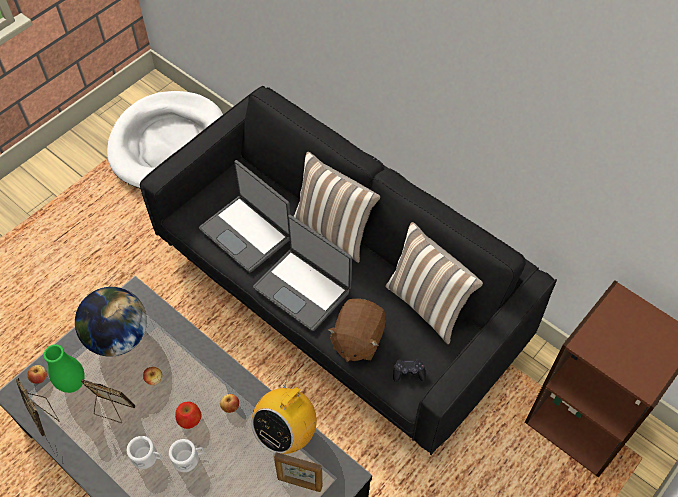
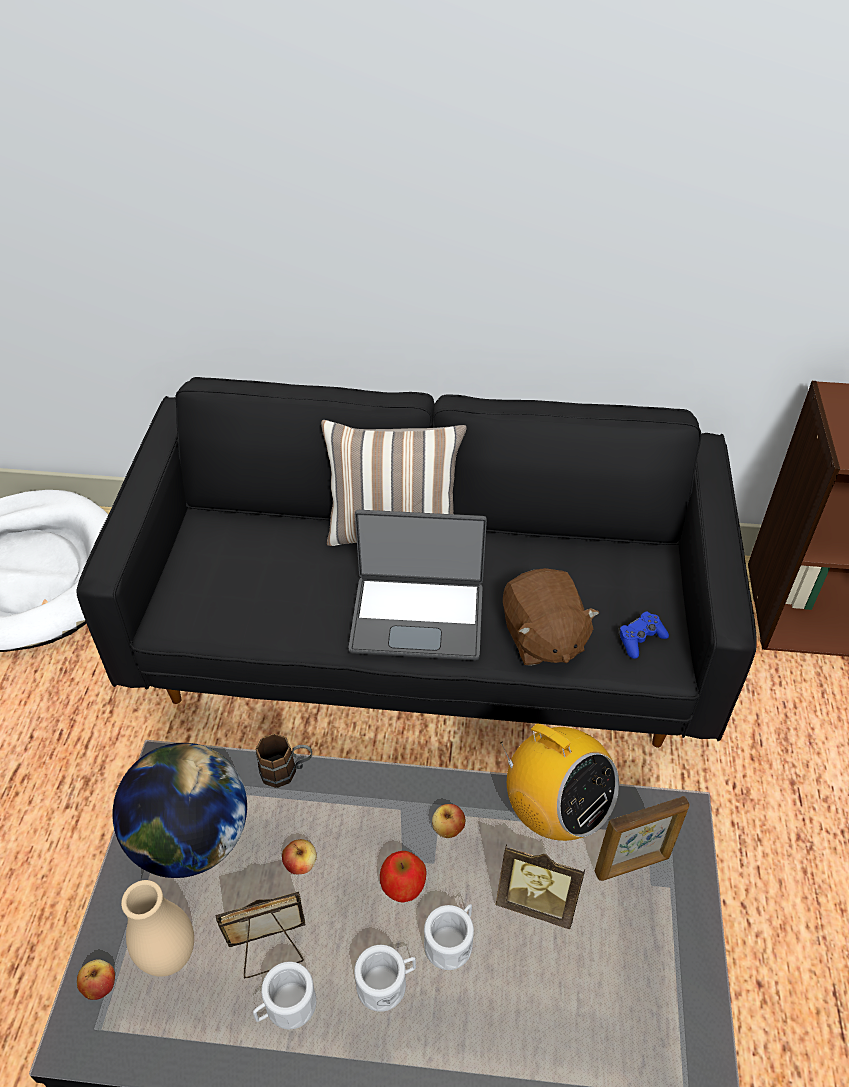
camera: 35 degrees left, 10 degrees down
(43, 415) = (156, 1041): picture frame -> picture frame (536, 901)
(73, 384) = (169, 957): green vase -> beige vase
(101, 437) = (285, 1007): none -> white mug
(182, 331) = (287, 771): none -> brown mug
(247, 233) = (278, 591): laptop -> none
(286, 432) = (555, 812): radio -> radio turned 45 degrees counterclockwise
(408, 373) = (640, 639): black game controller -> blue game controller
(427, 305) = (586, 553): pillow -> none

